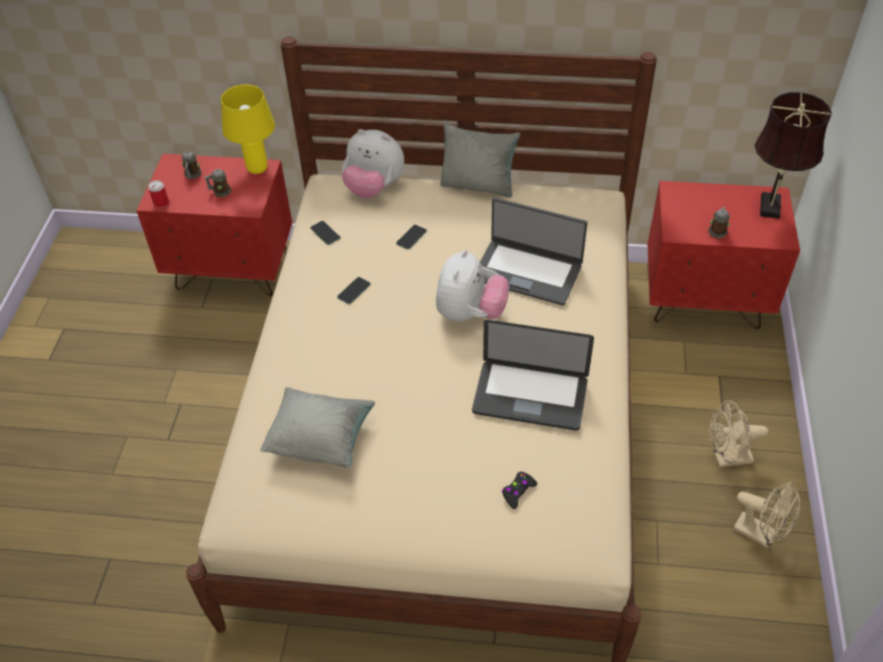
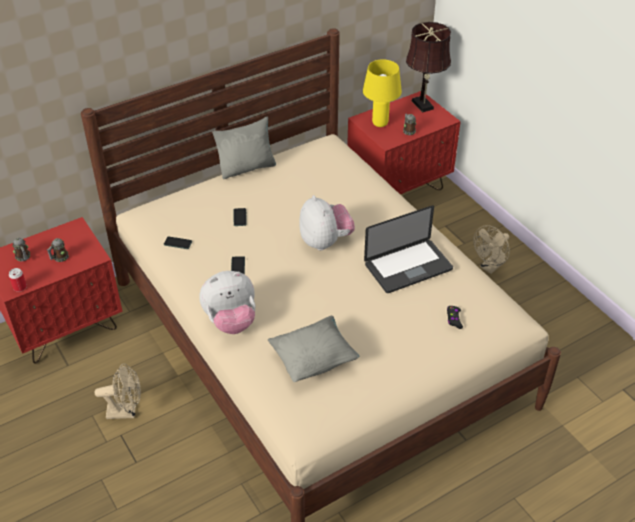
camera: 40 degrees left, 5 degrees down
(258, 168) = (71, 229): yellow table lamp -> yellow table lamp (380, 123)
(374, 188) = (178, 201): plush toy -> plush toy (231, 321)
(527, 271) = (333, 201): laptop -> none
(760, 534) = (542, 295): beige fan -> beige fan (126, 411)

